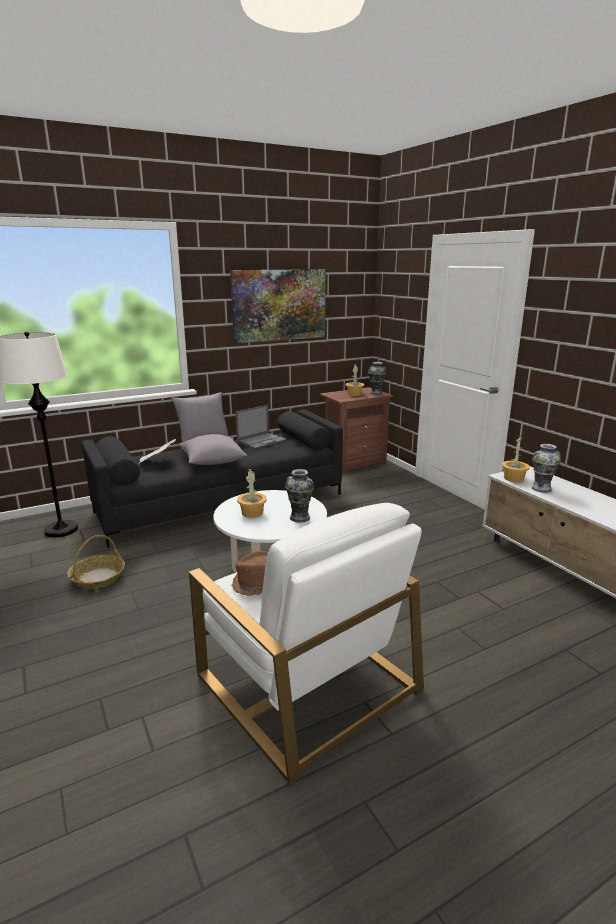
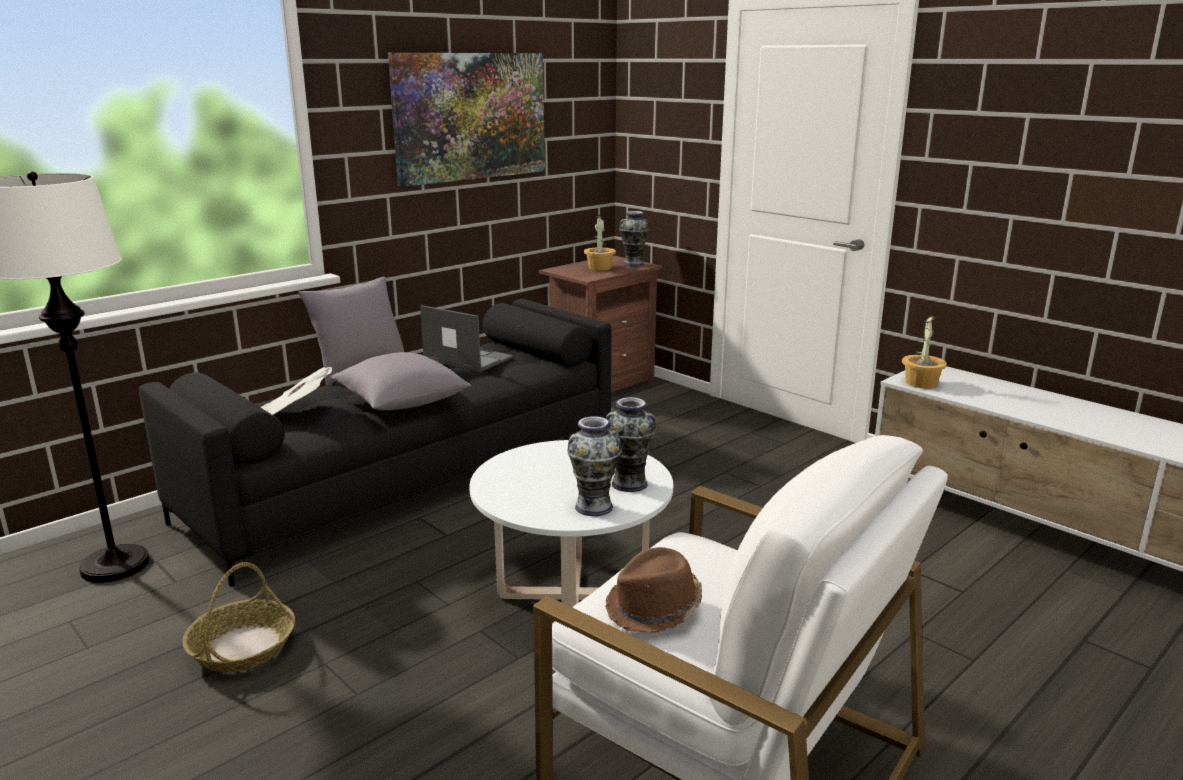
camera: 15 degrees left, 0 degrees up
(252, 513) = (541, 486): potted plant -> none
(262, 440) = (467, 358): laptop -> laptop turned 90 degrees counterclockwise
(541, 488) = (971, 394): vase -> vase (594, 507)

